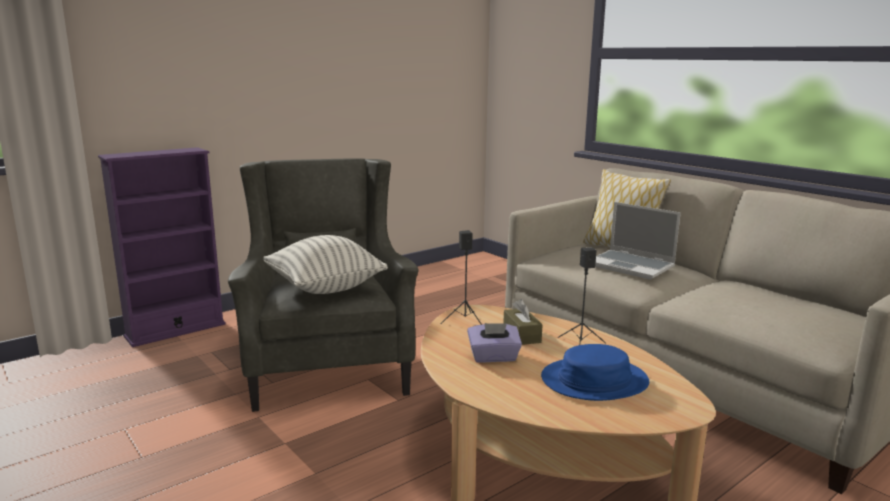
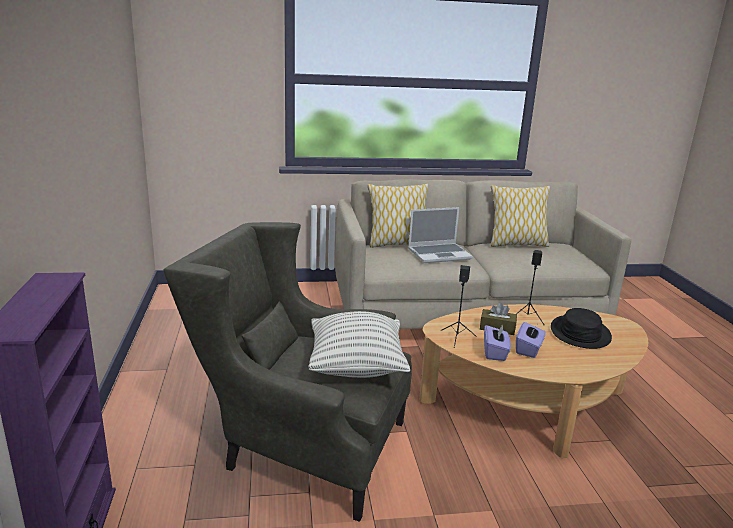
camera: 60 degrees left, 5 degrees up
(458, 342) = (495, 353): none -> purple tissue box
(594, 380) = (580, 333): blue hat -> black hat
(776, 293) = (516, 244): none -> pillow

